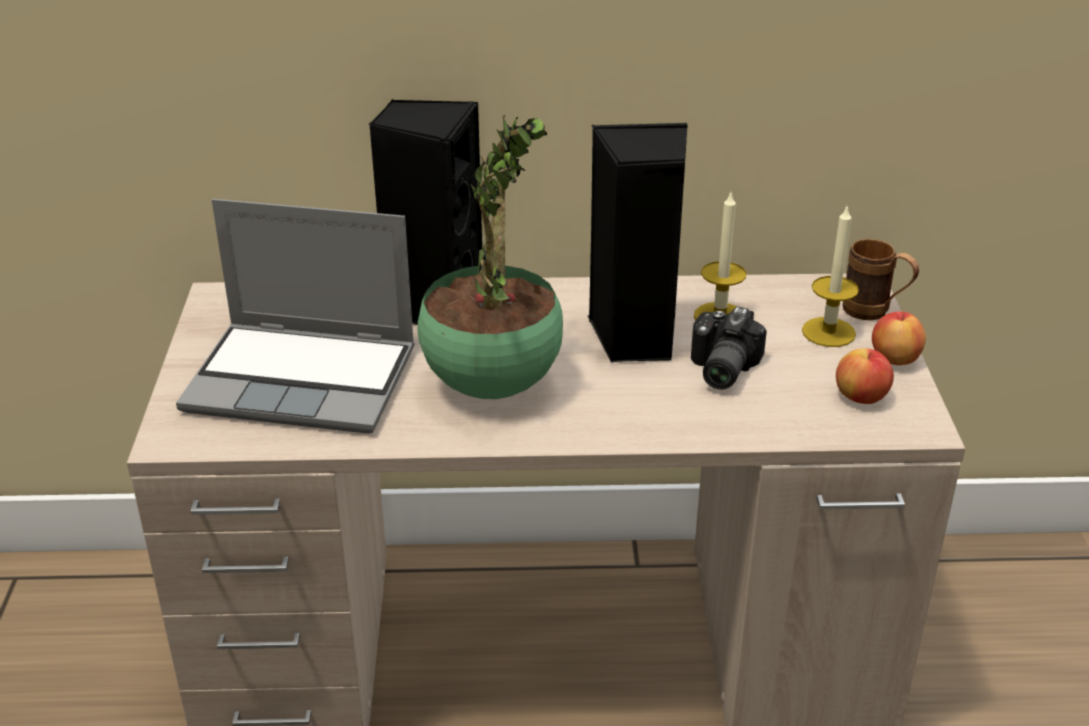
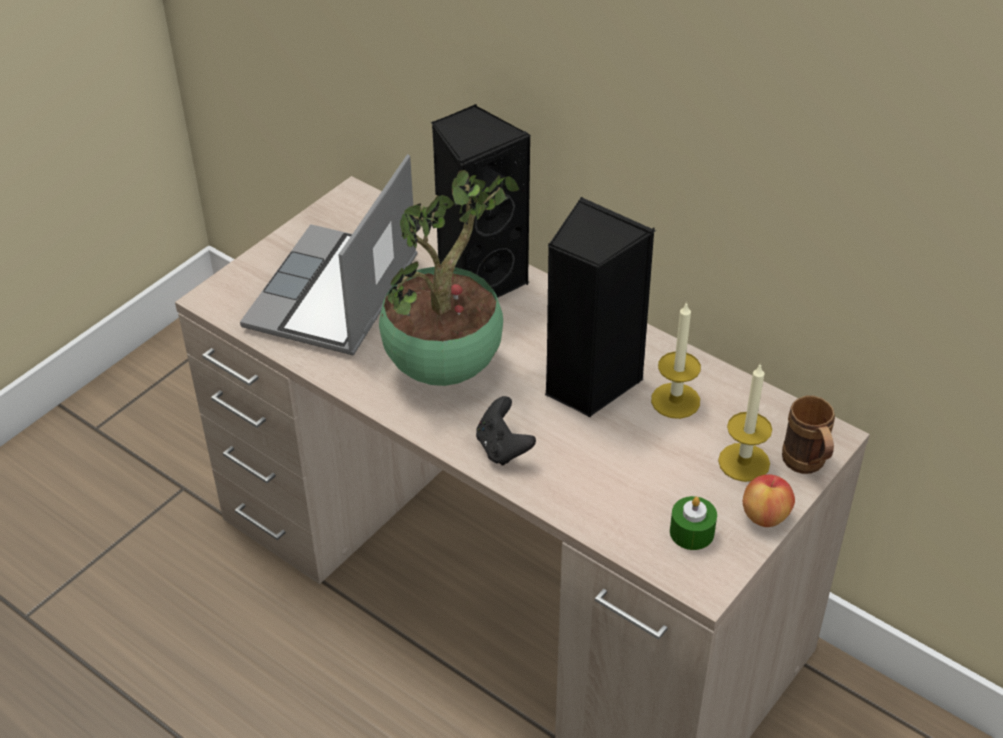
camera: 40 degrees right, 10 degrees up
(305, 379) = (334, 296): laptop -> laptop turned 60 degrees clockwise
(630, 418) = (503, 448): none -> black game controller
(719, 369) = (616, 445): camera -> none
(861, 397) = (692, 532): apple -> green candle

